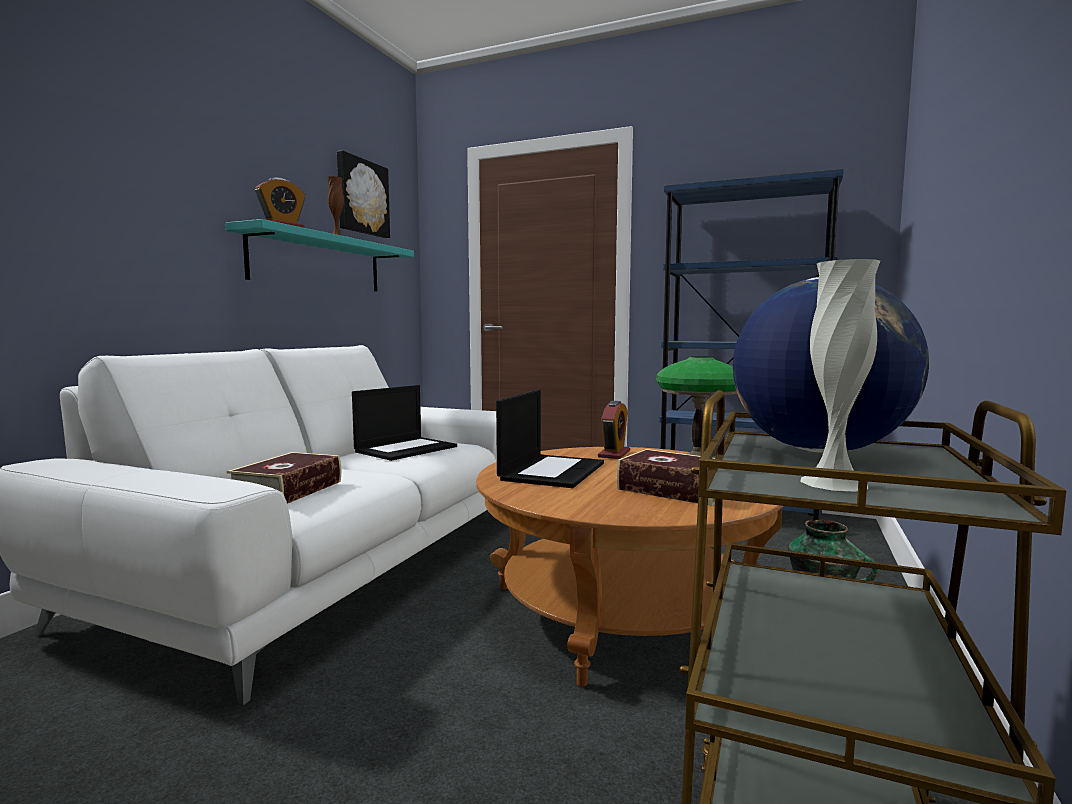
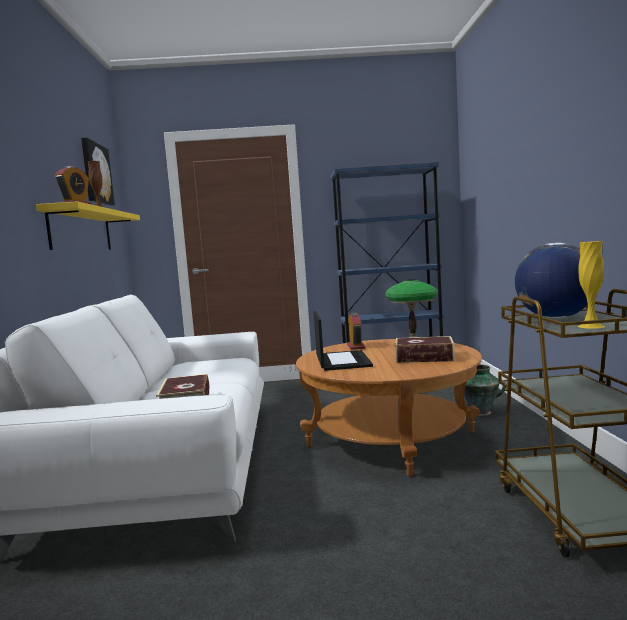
camera: 25 degrees left, 0 degrees up
(318, 263) = (81, 230): turquoise shelf -> yellow shelf
(406, 449) = (204, 367): laptop -> none
(833, 482) = (591, 326): white vase -> yellow vase

